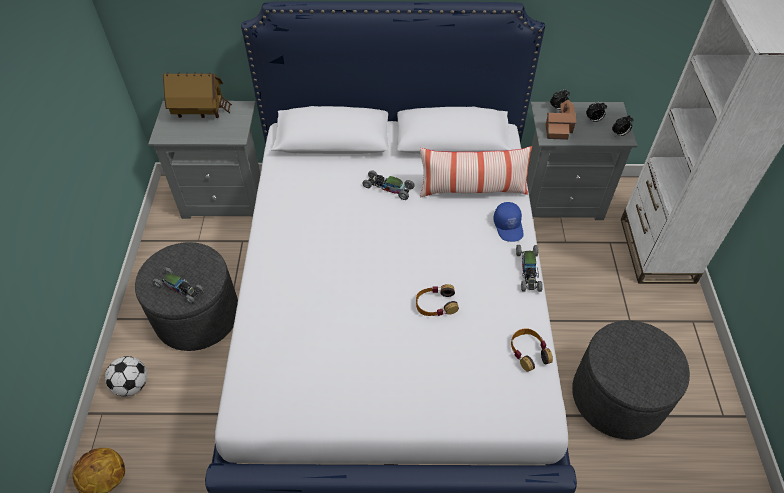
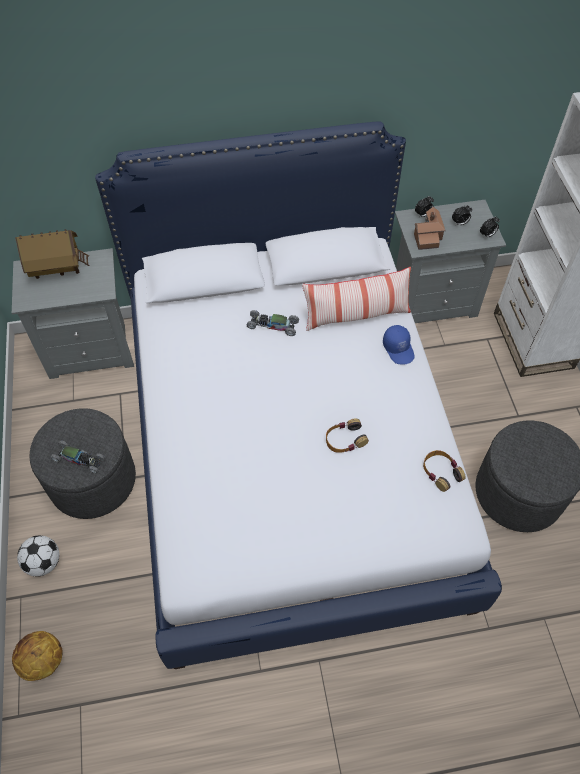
camera: 10 degrees left, 5 degrees up
(528, 271) = (426, 391): toy car -> none

